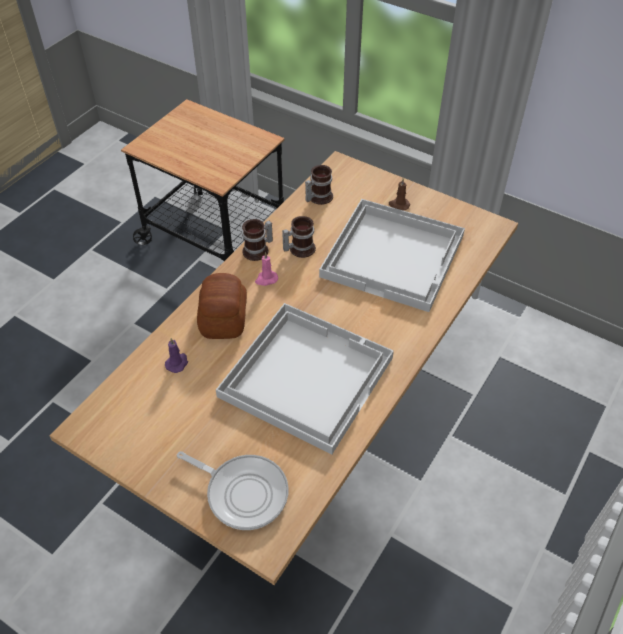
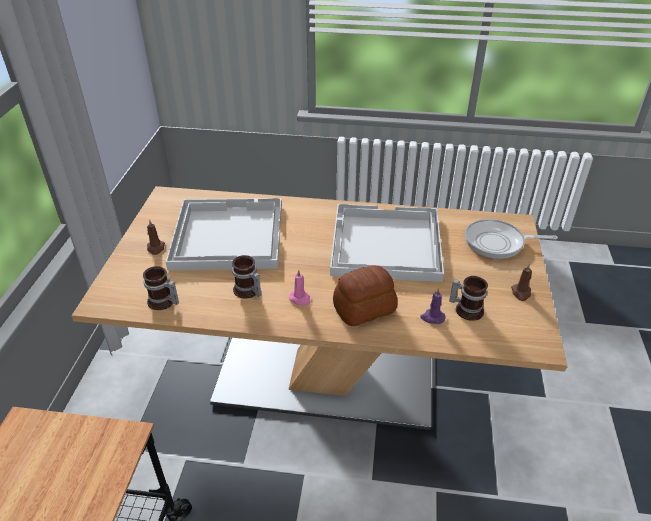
camera: 115 degrees left, 10 degrees down
(153, 459) = (521, 293): none -> brown candle
(243, 492) = (498, 243): frying pan -> frying pan turned 90 degrees counterclockwise
(258, 251) = (265, 317): mug -> mug (467, 309)

